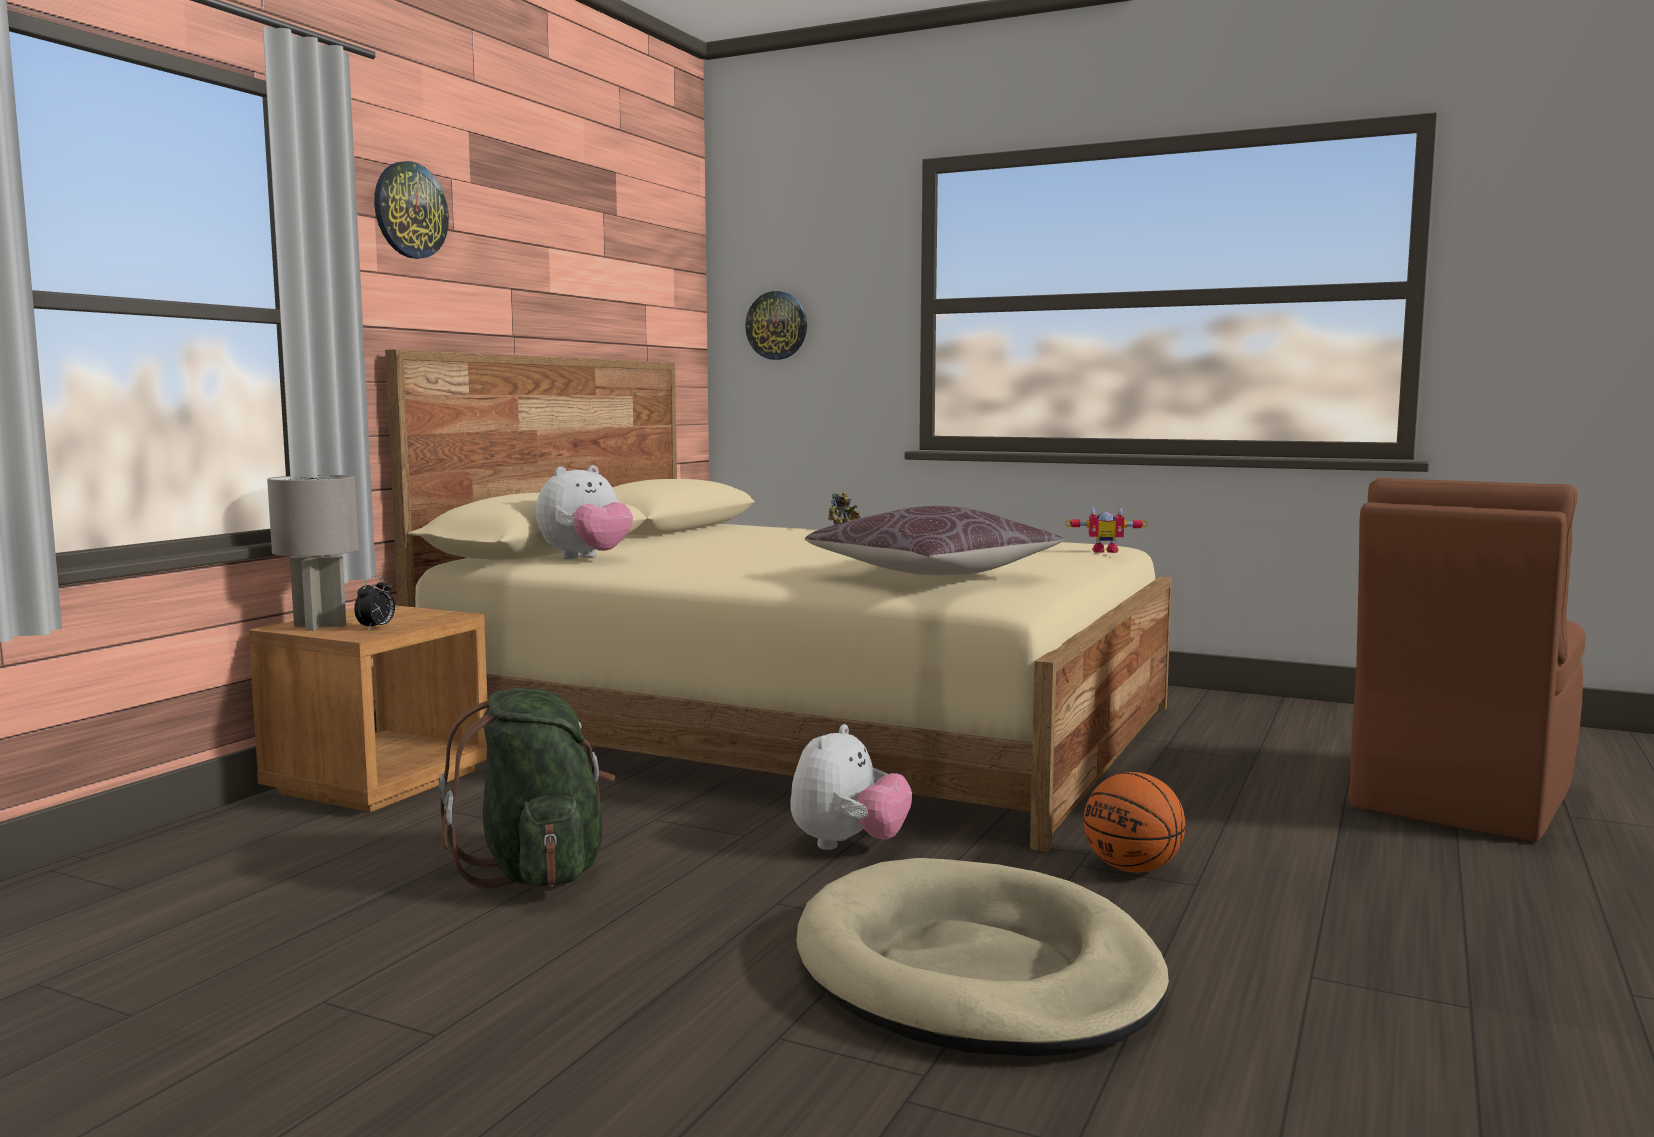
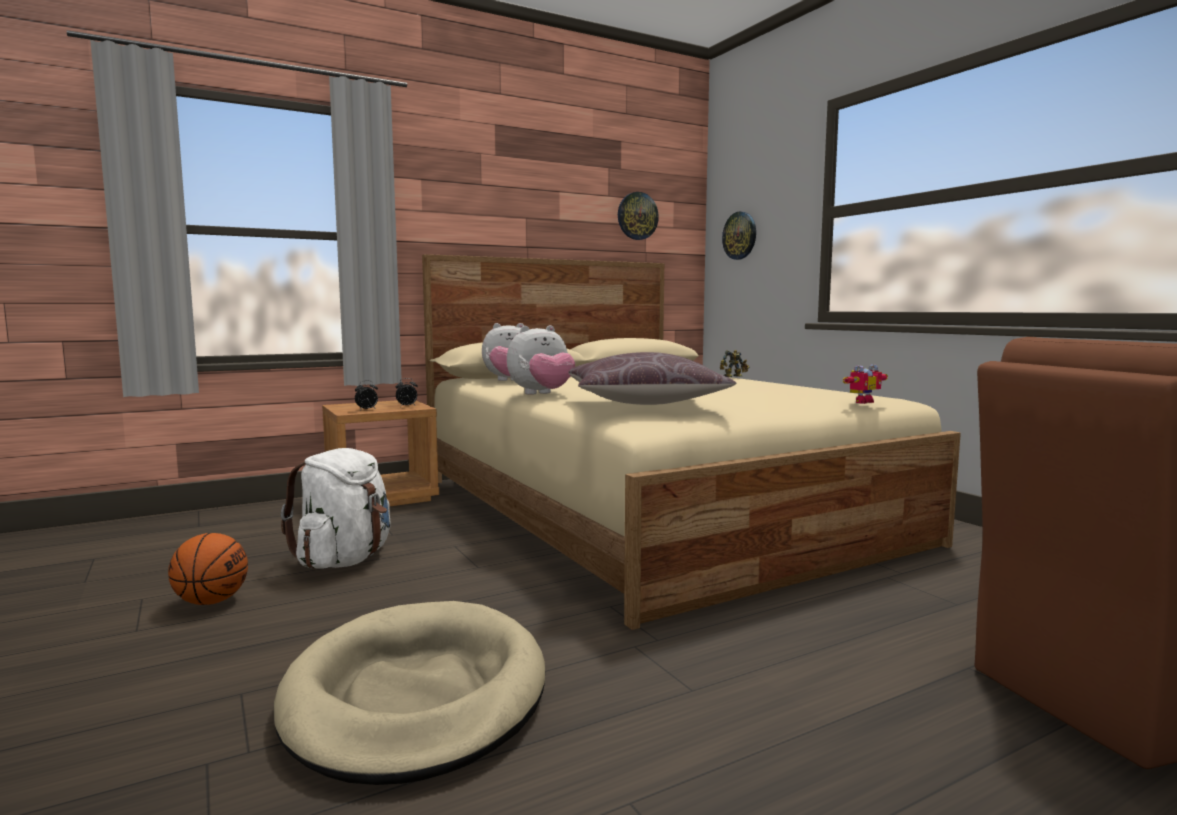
camera: 35 degrees right, 0 degrees up
(319, 626) = (351, 406): grey table lamp -> none
(410, 210) = (445, 174): wall clock -> wall clock (637, 216)
(423, 615) = (407, 406): none -> alarm clock
(537, 872) = (345, 560): green backpack -> white backpack
(848, 845) = (519, 588): plush toy -> plush toy (542, 394)
(1105, 551) = (861, 402): toy robot -> toy robot turned 75 degrees counterclockwise
(1132, 868) = (668, 661): basketball -> basketball (211, 601)

